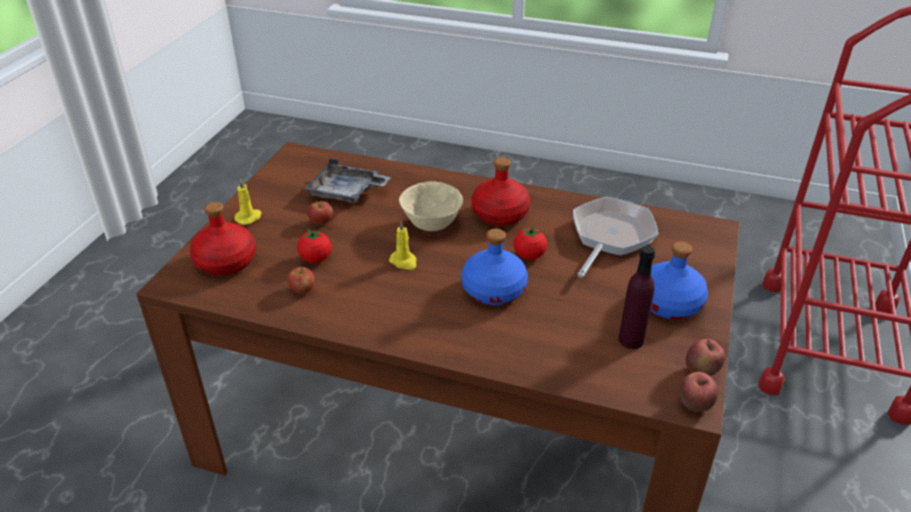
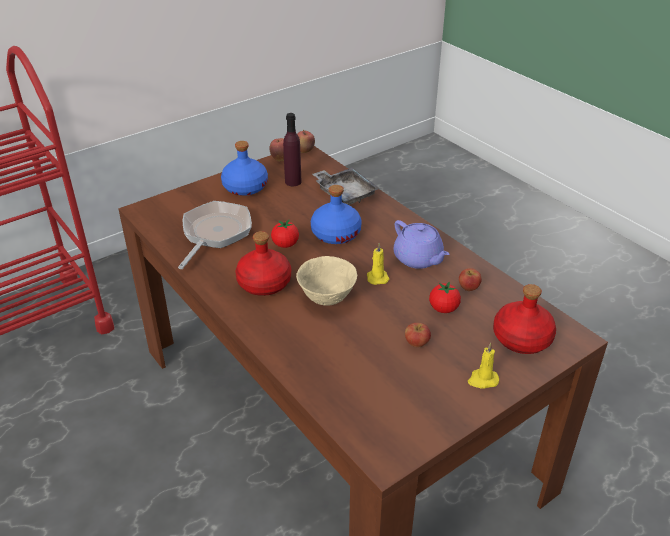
camera: 145 degrees left, 0 degrees up
(346, 192) = (369, 367): grey tray -> grey tray (345, 193)
(378, 300) = (418, 259): none -> purple teapot
(610, 236) = (214, 233): frying pan -> frying pan turned 135 degrees clockwise

